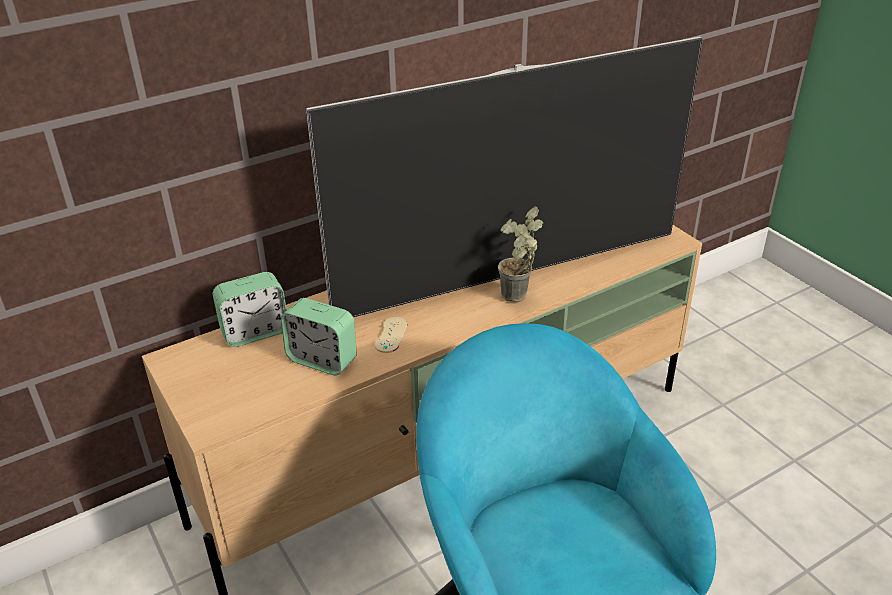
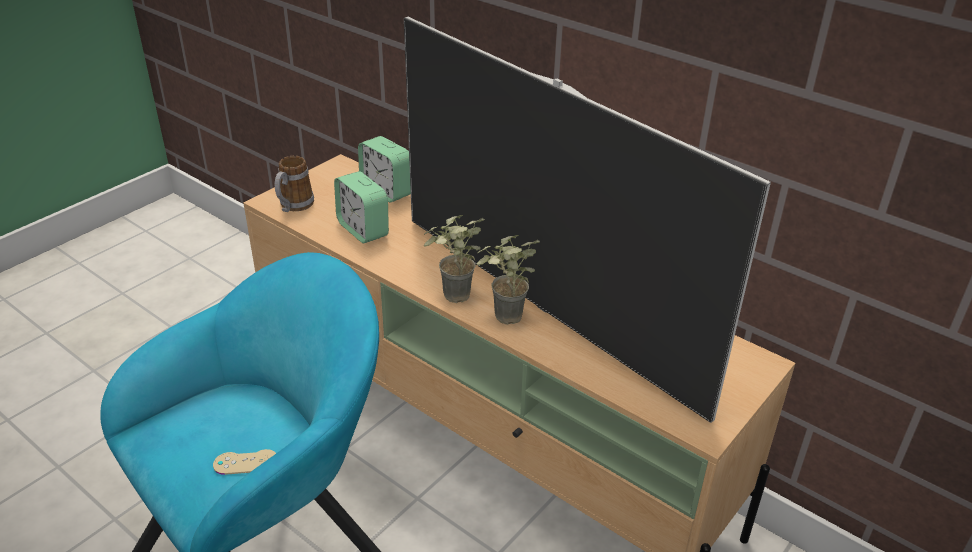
camera: 70 degrees right, 0 degrees up
(237, 407) = (293, 207): none -> mug
(322, 360) = (363, 229): alarm clock -> alarm clock turned 45 degrees counterclockwise
(391, 335) = (411, 256): beige game controller -> beige game controller (246, 462)
(475, 322) = (452, 300): none -> potted plant

